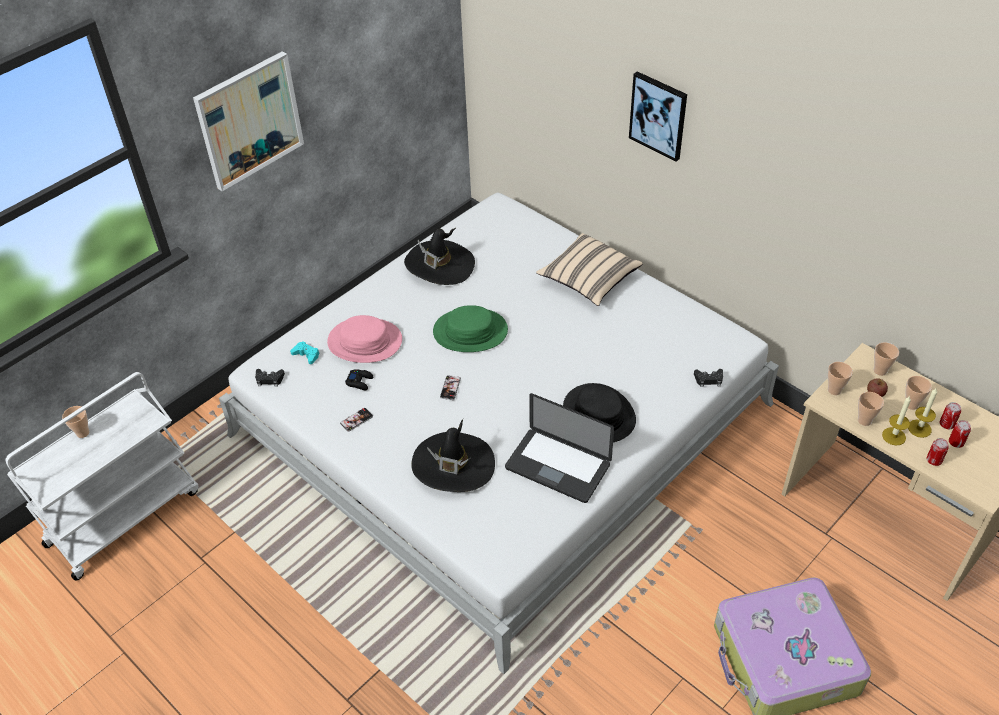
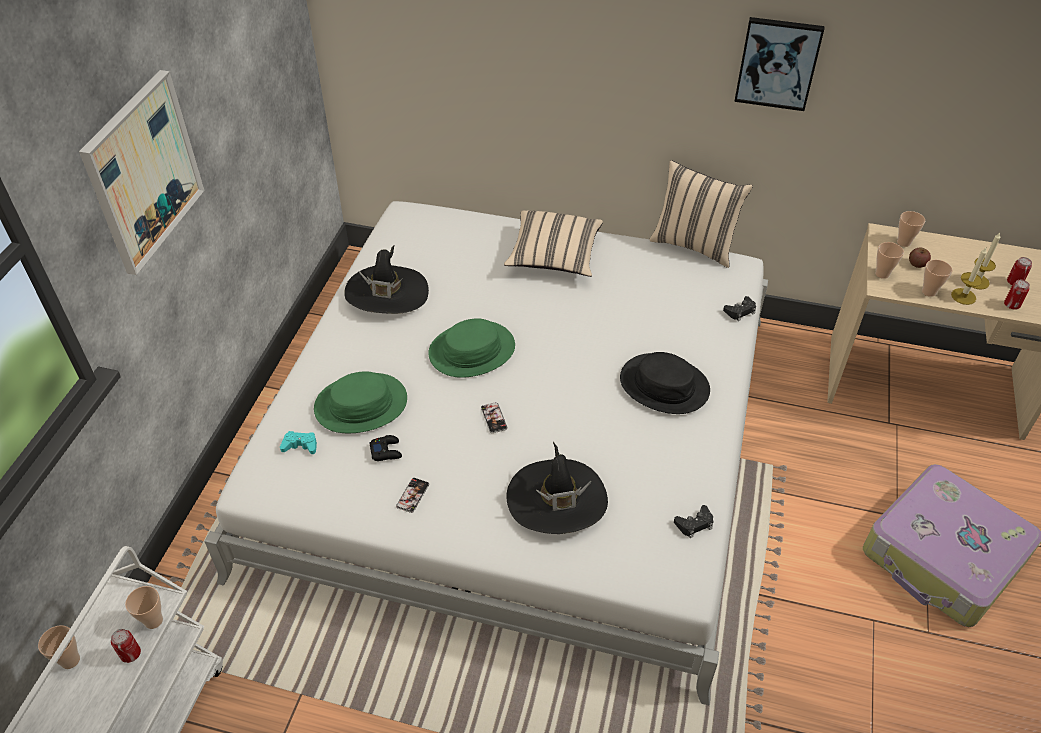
camera: 30 degrees left, 0 degrees up
(269, 379) = (274, 491): black game controller -> black game controller (694, 524)
(365, 342) = (361, 405): pink hat -> green hat
(557, 466) = (664, 455): laptop -> none
(658, 115) = (599, 48): picture -> picture (778, 63)
(714, 310) = (694, 245): none -> beige pillow
(911, 404) = (953, 263): cup -> cup (153, 620)
(946, 424) = (994, 269): can -> can (131, 654)

